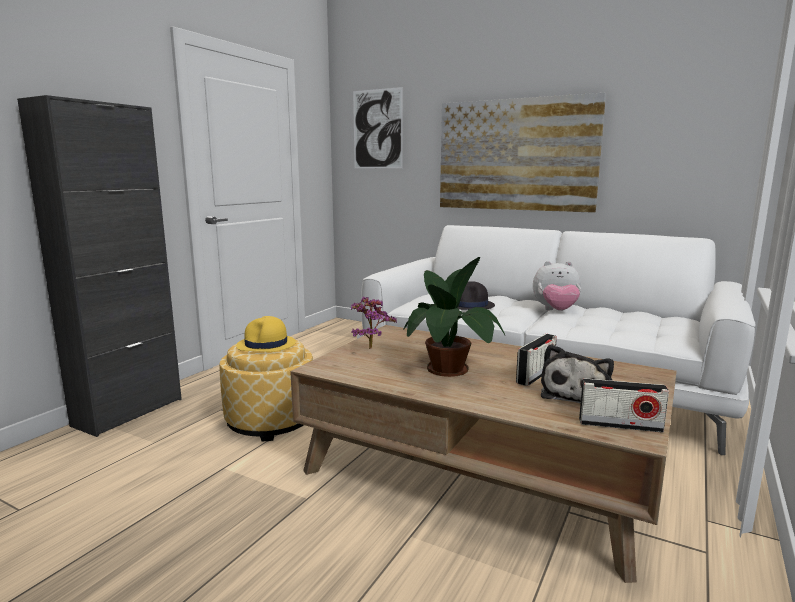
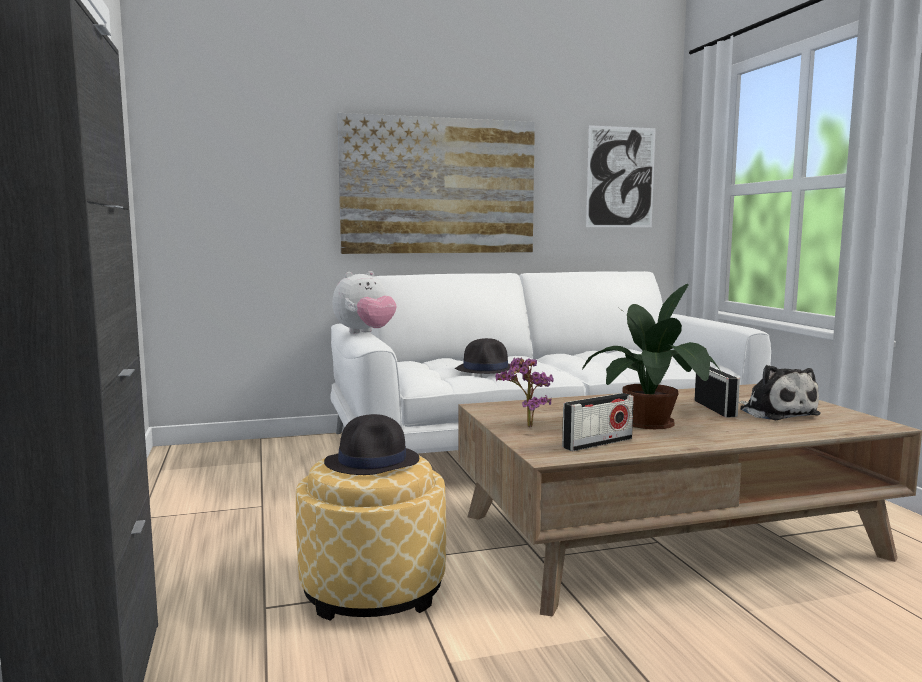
camera: 45 degrees left, 5 degrees down
(266, 345) = (373, 462): yellow hat -> black hat
(377, 129) = (227, 140): picture -> picture (620, 177)
(556, 311) = (562, 361): plush toy -> plush toy (365, 333)
(620, 425) = (855, 422): radio -> radio (597, 443)

